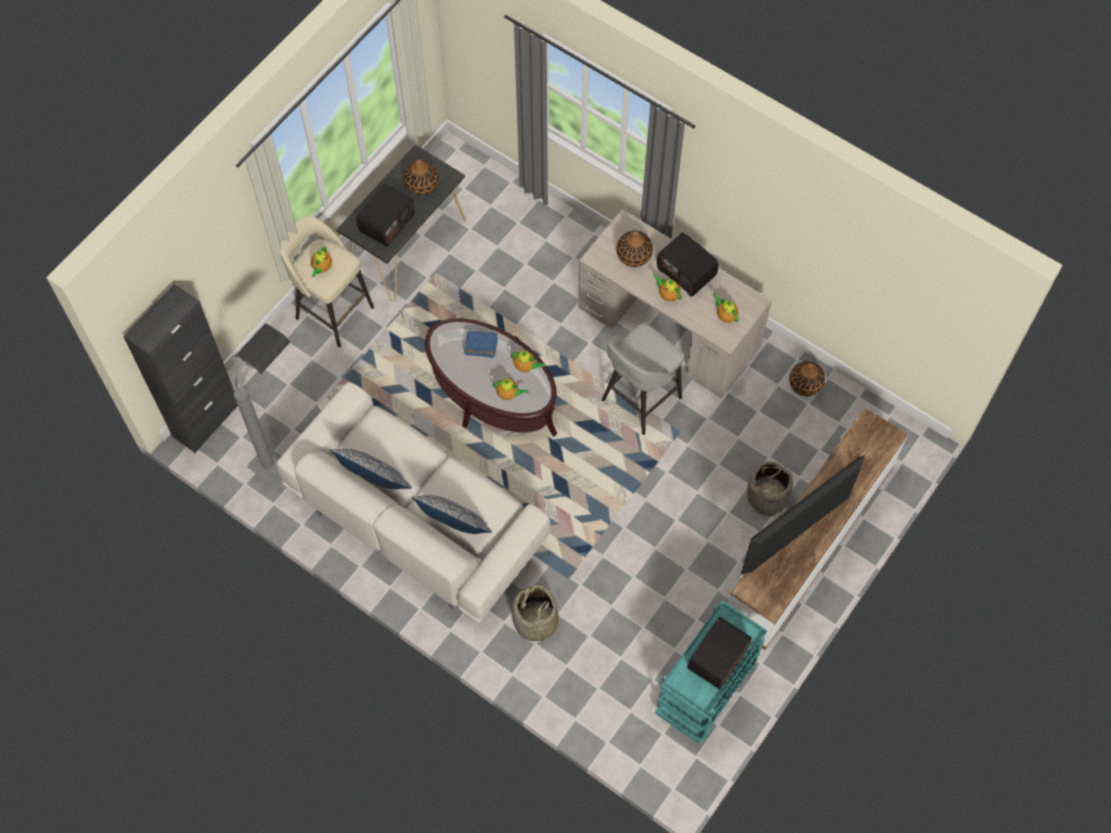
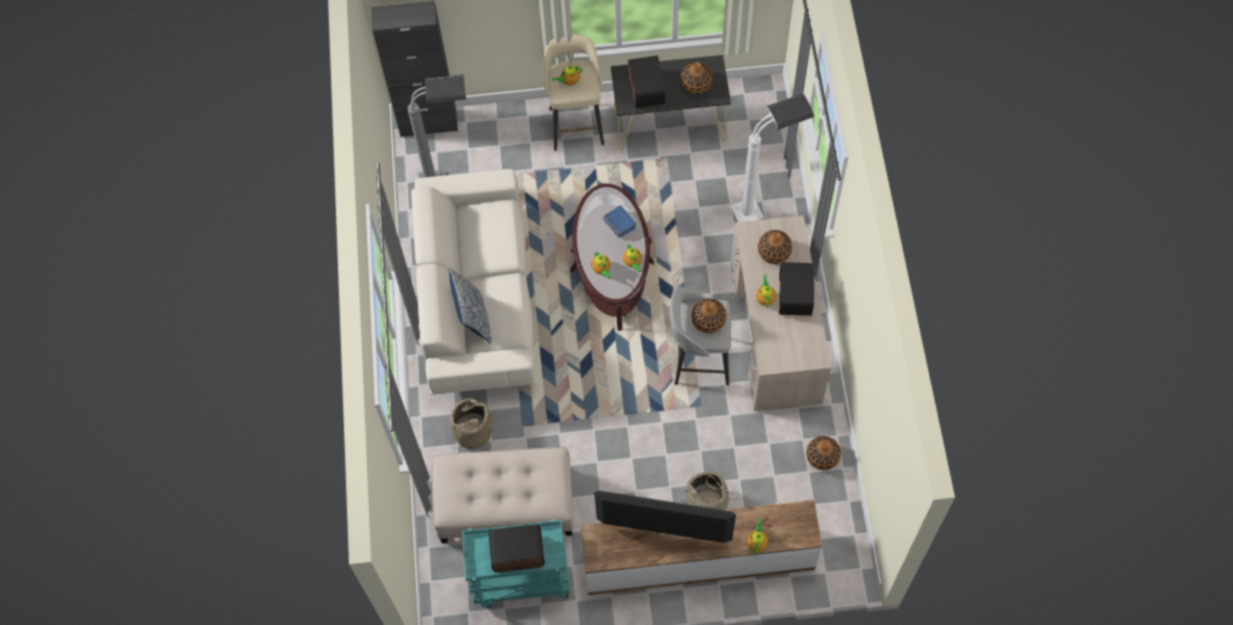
camera: 50 degrees right, 0 degrees up
(375, 482) = (460, 246): pillow -> none
(386, 223) = (645, 89): radio -> radio turned 90 degrees counterclockwise
(551, 243) = (763, 206): none -> white floor lamp
(628, 650) = (505, 506): none -> beige ottoman
(648, 349) = (708, 320): none -> vase
(725, 315) = (787, 347): teapot -> teapot (756, 542)

